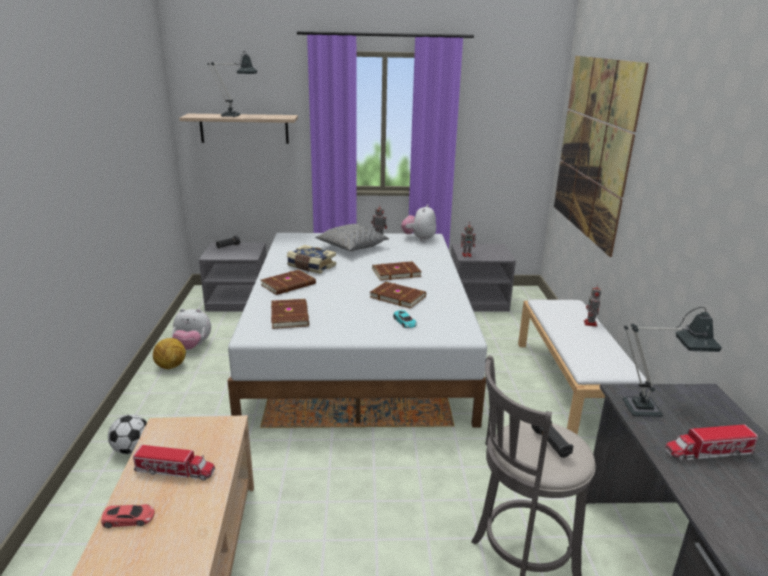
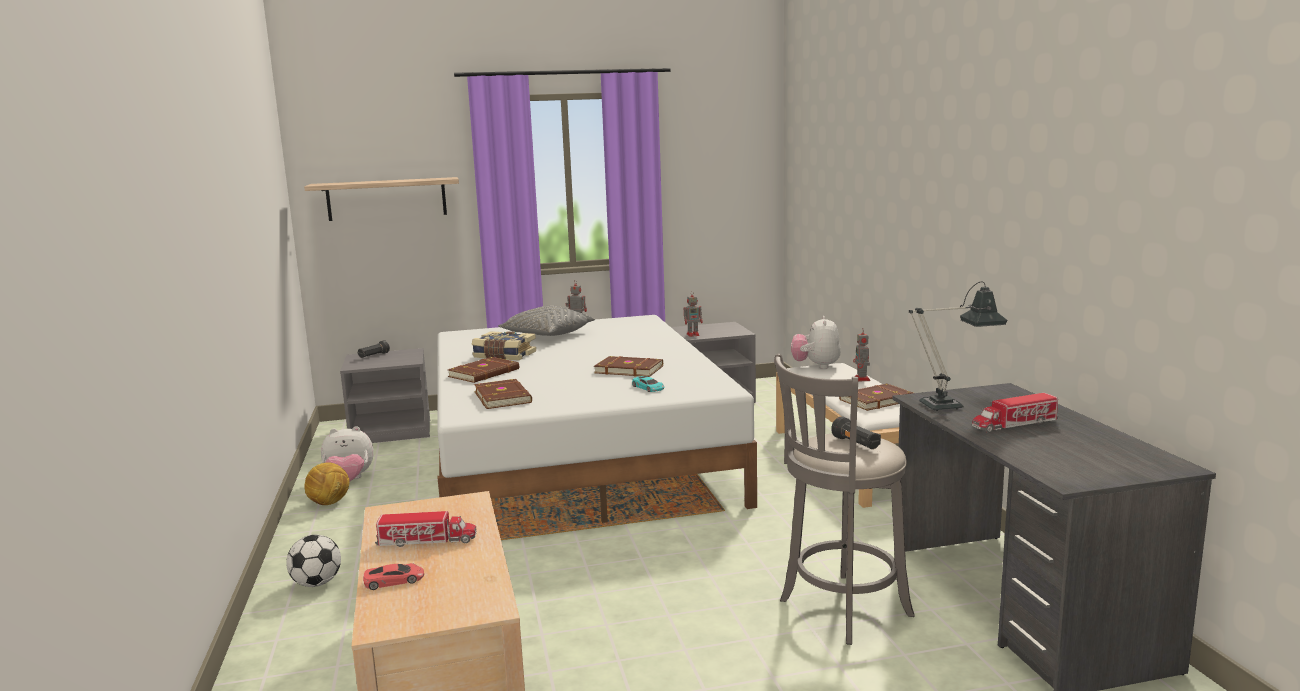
camera: 10 degrees left, 10 degrees down
(235, 116) = (378, 181): table lamp -> none
(395, 272) = (615, 351): brown book -> brown book (875, 400)
(419, 239) = (630, 321): plush toy -> plush toy (816, 366)
(593, 148) = (829, 184): picture -> none

